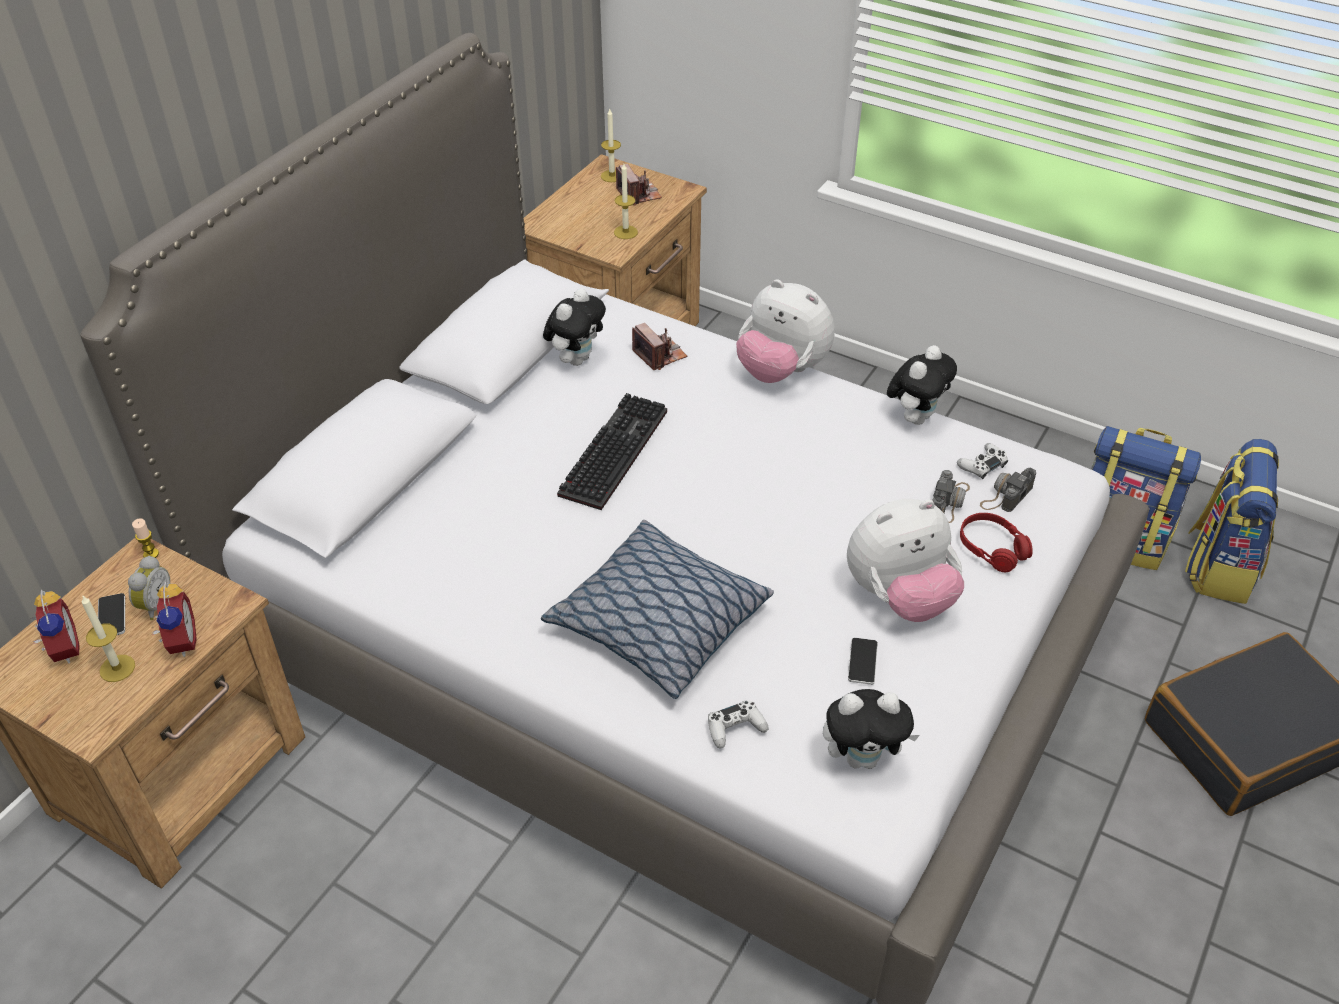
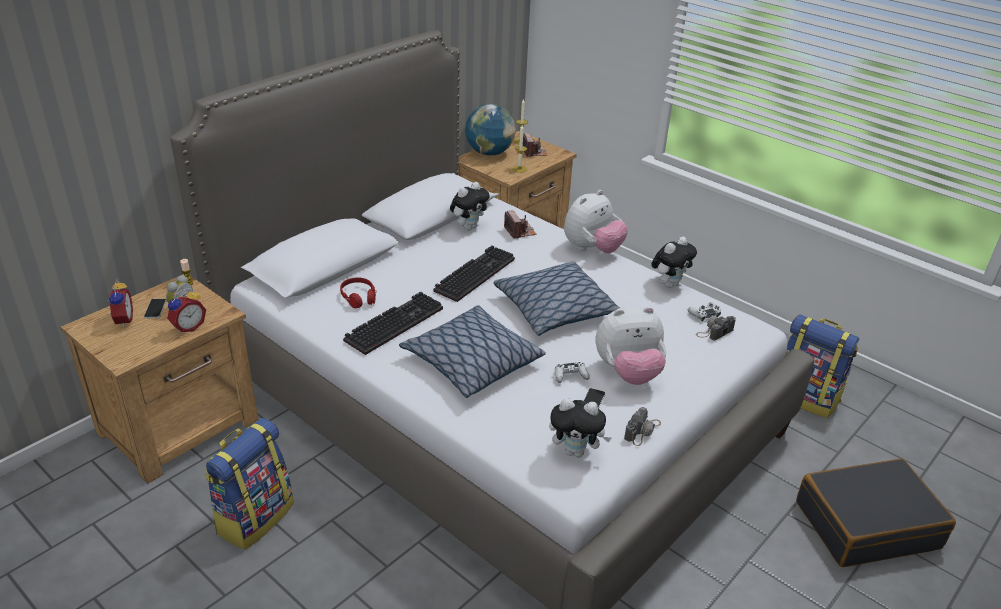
camera: 10 degrees right, 10 degrees down
(117, 668) = (148, 333): candle -> none
(180, 642) = (188, 327): alarm clock -> alarm clock turned 45 degrees clockwise
(514, 569) = (394, 323): none -> keyboard
(568, 207) = (489, 153): none -> globe
(735, 728) = (500, 422): white game controller -> white game controller (570, 376)
(758, 497) = (555, 309): none -> pillow
(781, 371) = (592, 249): plush toy -> plush toy turned 90 degrees counterclockwise
(949, 501) = (676, 329): camera -> camera (642, 430)
(992, 548) = (696, 357): red headphones -> red headphones (359, 297)
(1218, 566) = (871, 422): backpack -> backpack (254, 517)

